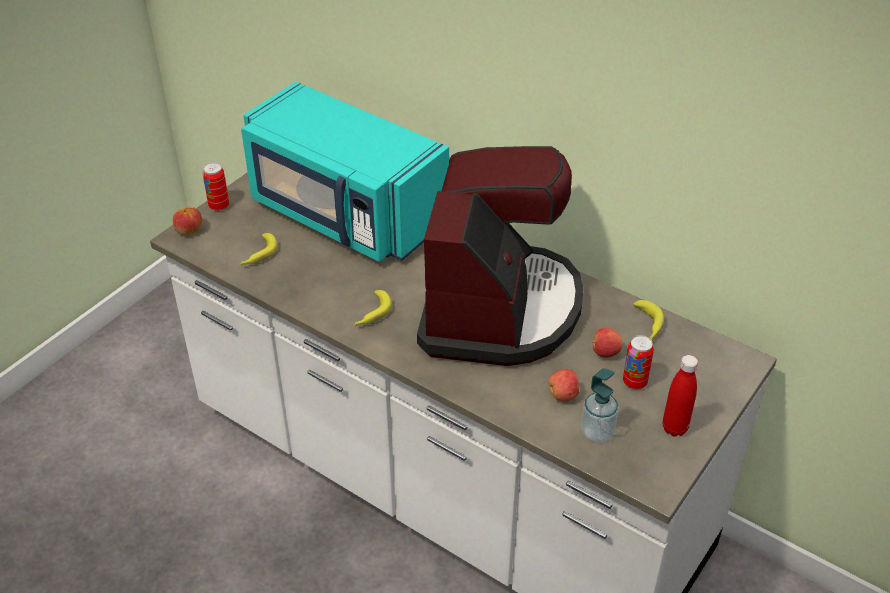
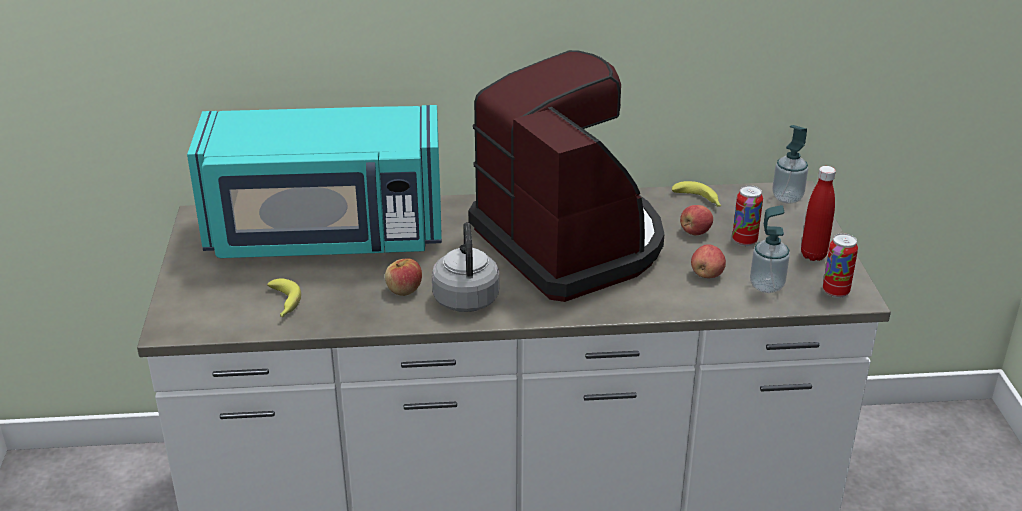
camera: 40 degrees left, 10 degrees down
(189, 230) = (173, 318): apple -> apple (404, 290)
(219, 206) = (178, 285): can -> can (835, 292)
(371, 314) = (466, 297): banana -> grey kettle
(728, 363) = (787, 198): none -> soap dispenser

